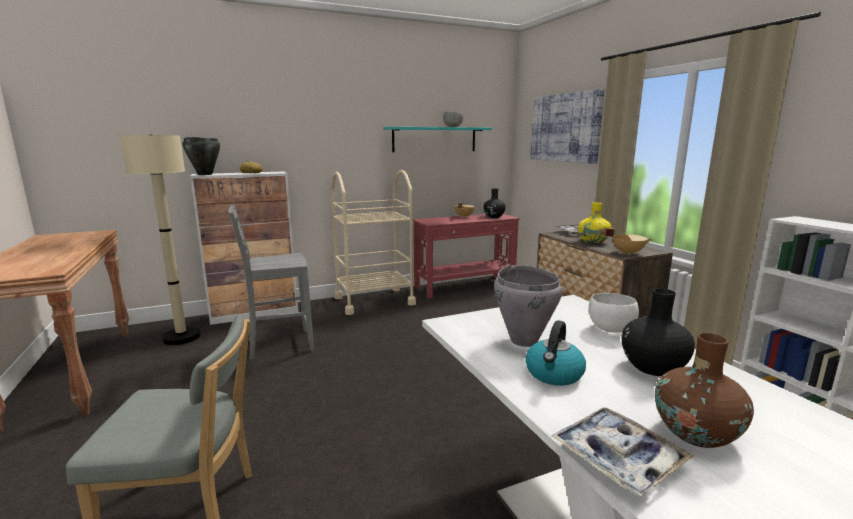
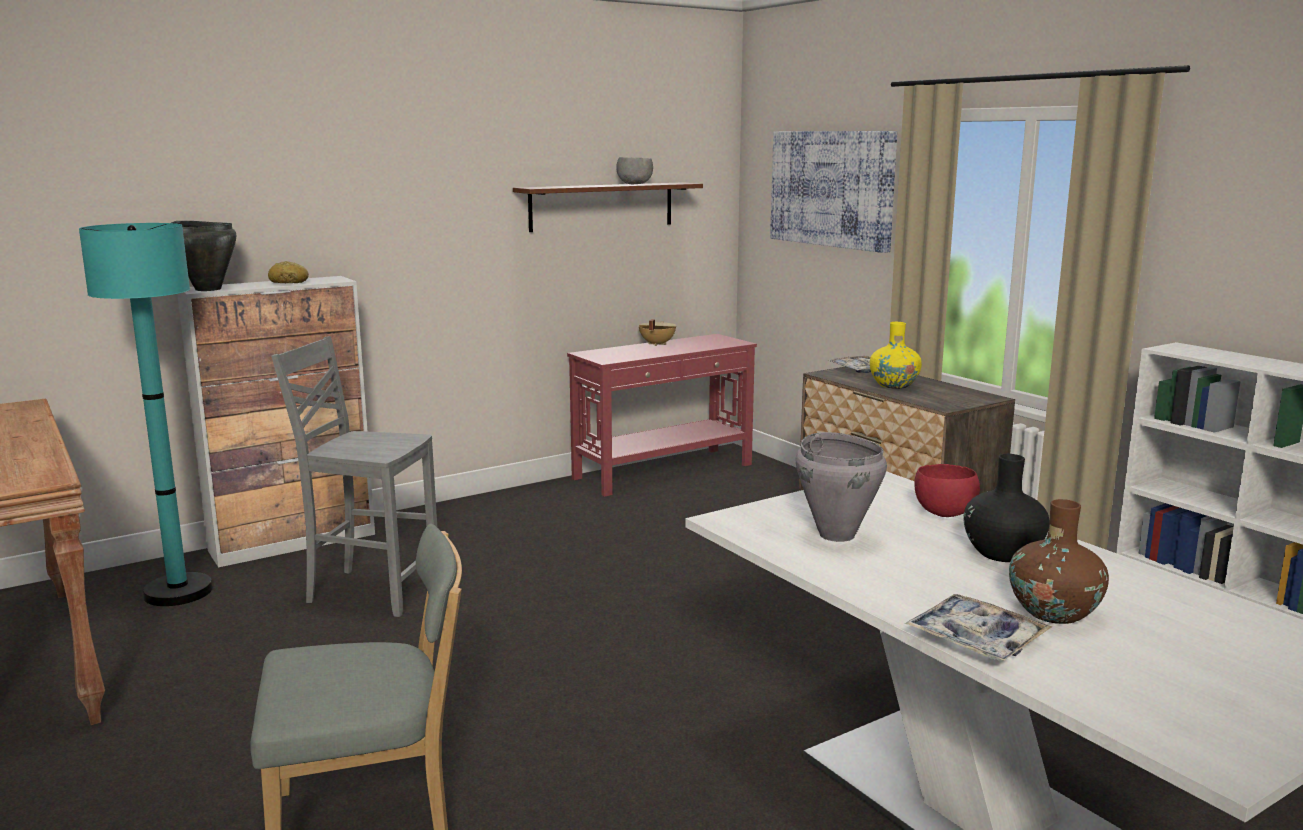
camera: 10 degrees left, 0 degrees up
(181, 337) = (178, 592): beige floor lamp -> turquoise floor lamp
(279, 344) = (371, 591): grey chair -> grey chair turned 45 degrees clockwise
(374, 301) = (508, 506): beige cart -> none
(434, 139) = (602, 206): turquoise shelf -> brown shelf
(493, 216) = (710, 342): black vase -> none
(554, 374) = (887, 569): kettle -> none
(610, 329) = (943, 514): white bowl -> red bowl
(627, 253) = (949, 402): beige cooking pot -> none

